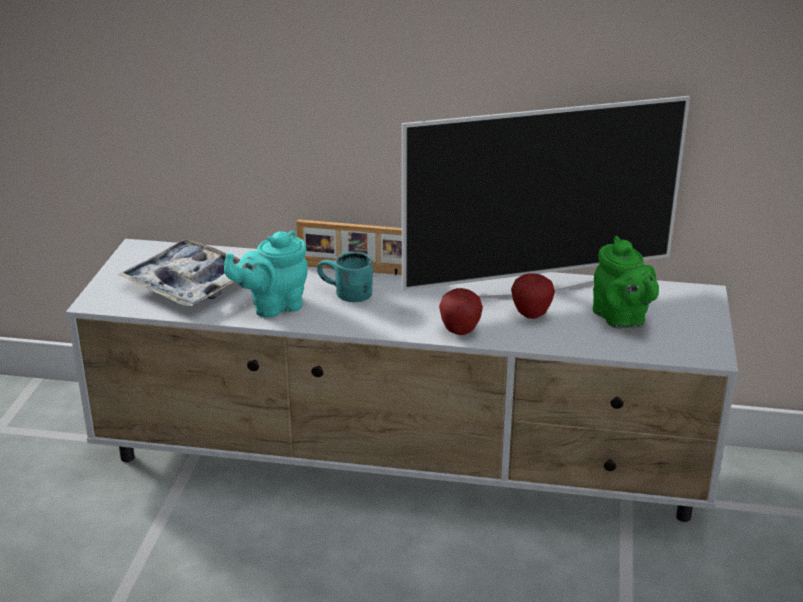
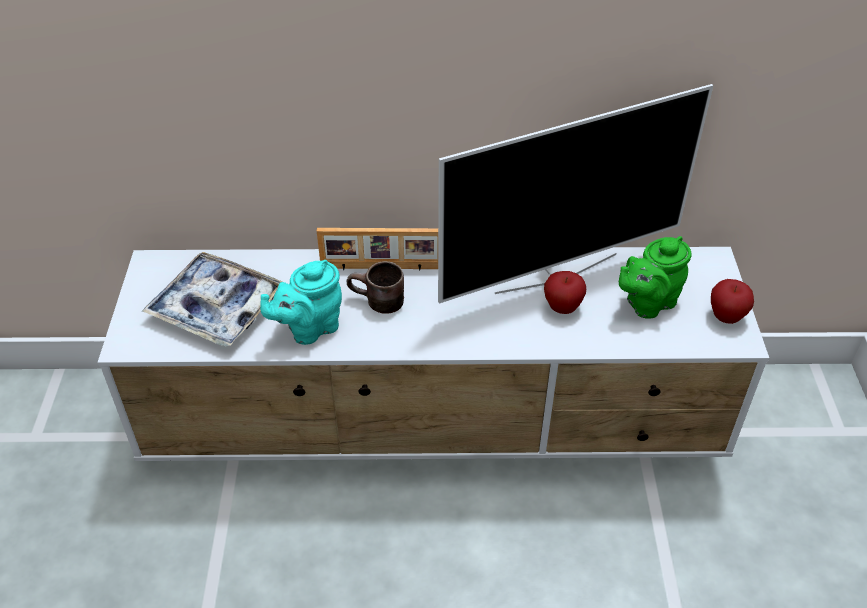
camera: 10 degrees left, 15 degrees up
(345, 295) = (377, 303): turquoise mug -> brown mug
(460, 331) = (500, 339): apple -> apple (726, 317)
(621, 319) = (647, 303): green teapot -> green teapot turned 90 degrees clockwise

